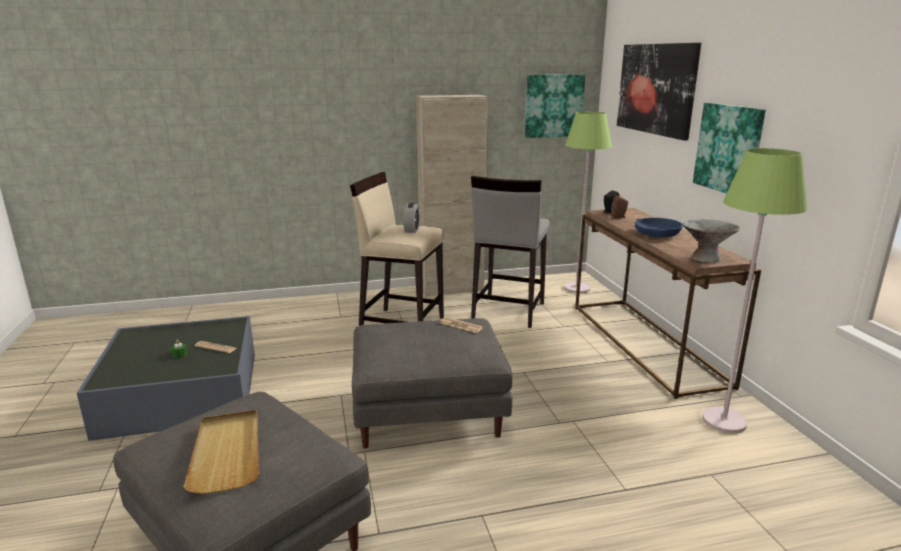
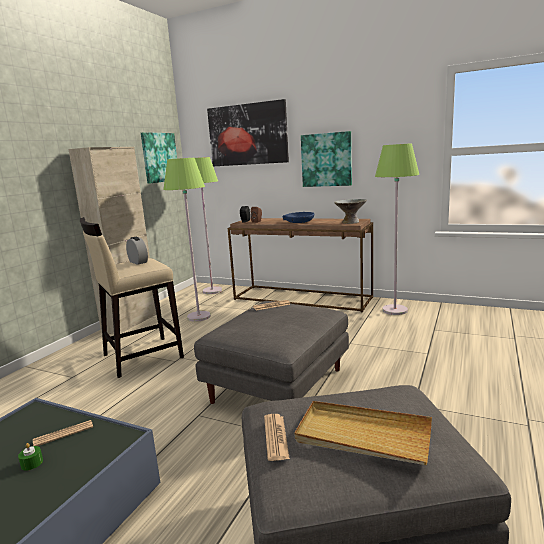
camera: 50 degrees left, 5 degrees down
(206, 416) = (276, 437): none -> newspaper
(507, 311) = (198, 317): grey stool -> green floor lamp

